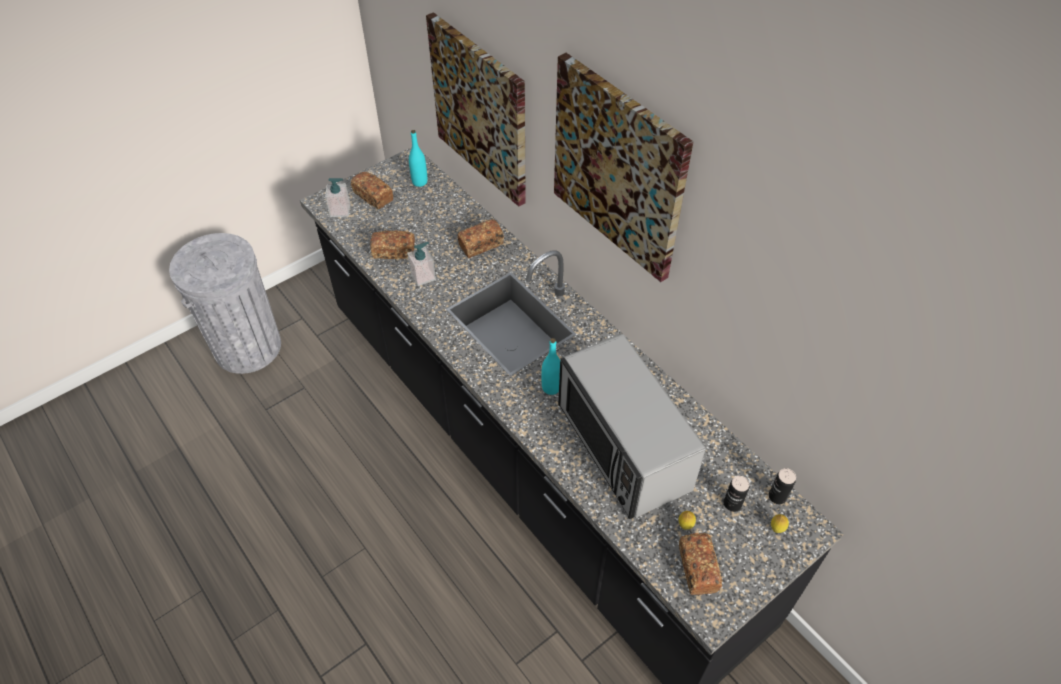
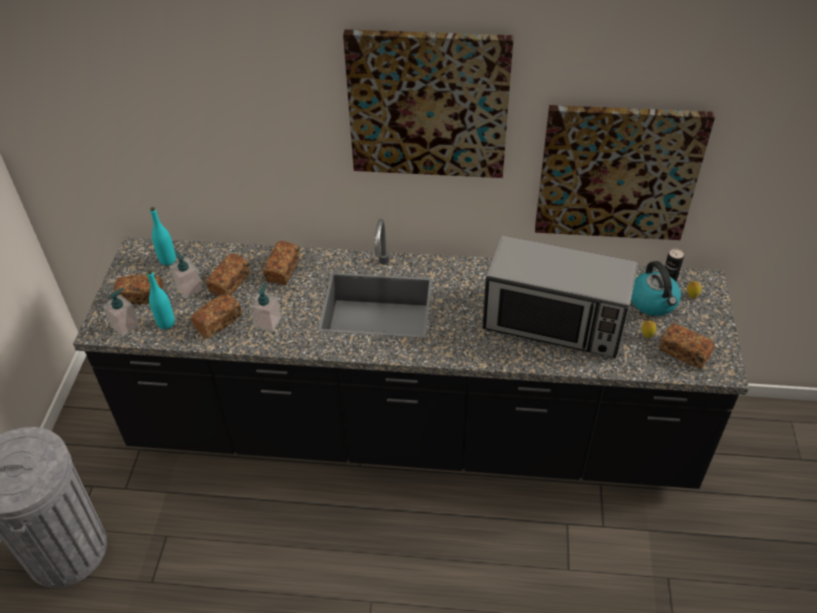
camera: 45 degrees left, 5 degrees down
(407, 213) = (189, 288): none -> soap dispenser
(436, 228) = (230, 283): none -> bread
(481, 109) = (225, 145): picture -> picture (617, 172)
(551, 387) = (462, 323): turquoise bottle -> turquoise bottle (166, 323)
(732, 504) = (653, 302): can -> kettle

